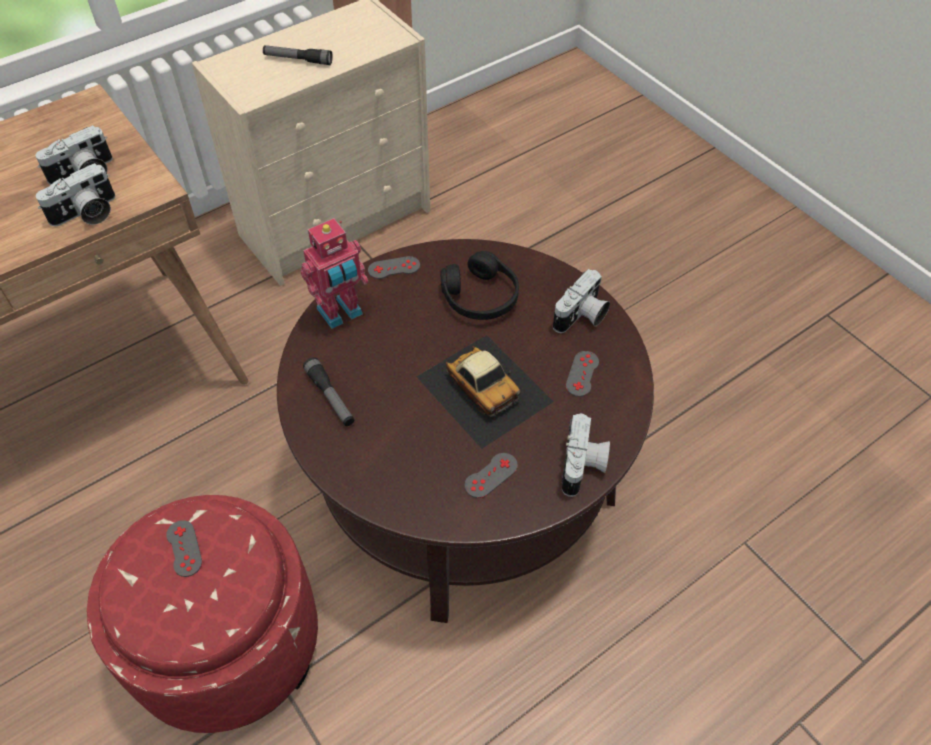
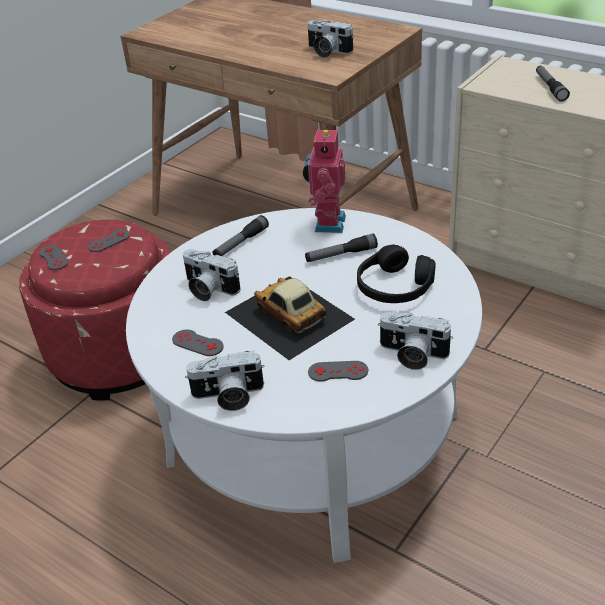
camera: 75 degrees right, 15 degrees down
(86, 214) = (291, 64): camera -> camera (208, 289)
(341, 313) = (327, 223): toy robot -> toy robot turned 60 degrees clockwise
(394, 268) = (395, 233): grey game controller -> grey game controller (53, 257)
(405, 319) = (341, 255): none -> flashlight
(464, 477) = (314, 437): brown coffee table -> white coffee table
(484, 388) = (289, 316): toy car -> toy car turned 105 degrees clockwise

